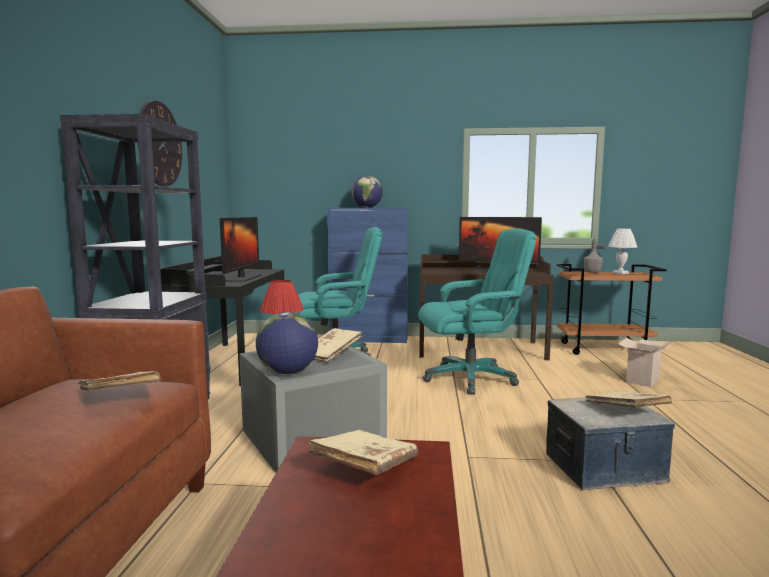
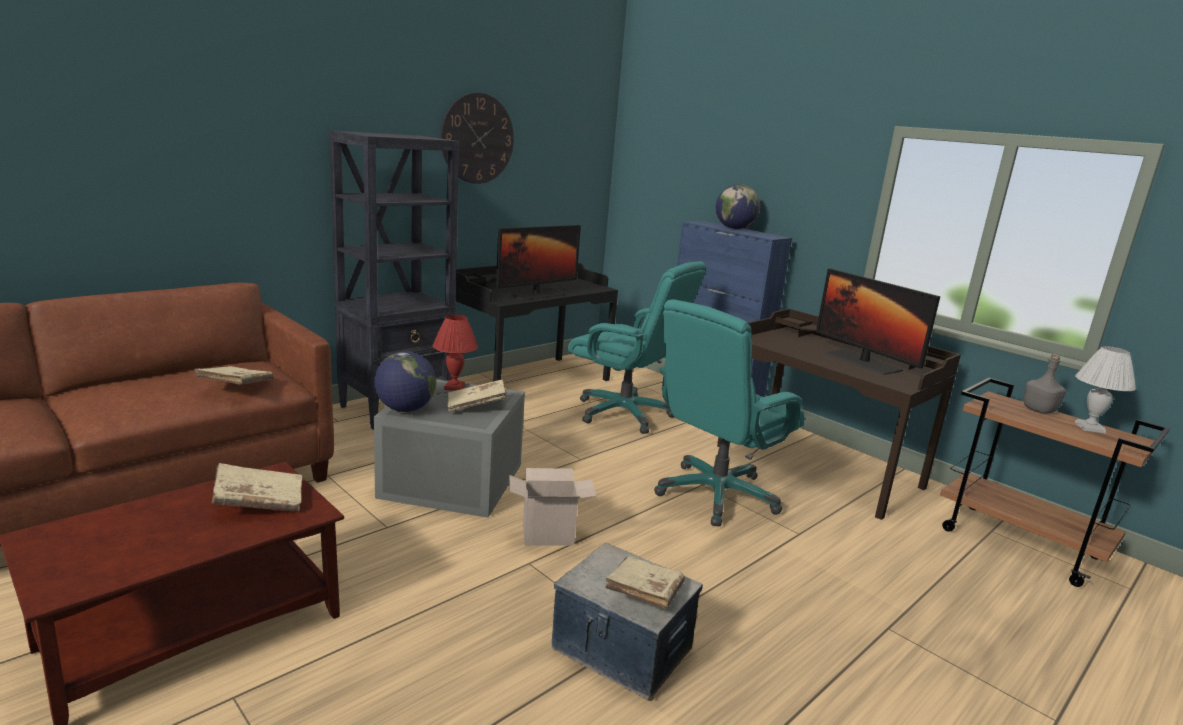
camera: 40 degrees right, 10 degrees up
(471, 378) = (716, 495): turquoise office chair -> turquoise office chair turned 105 degrees clockwise
(641, 380) = (954, 606): cardboard box -> cardboard box (549, 534)

